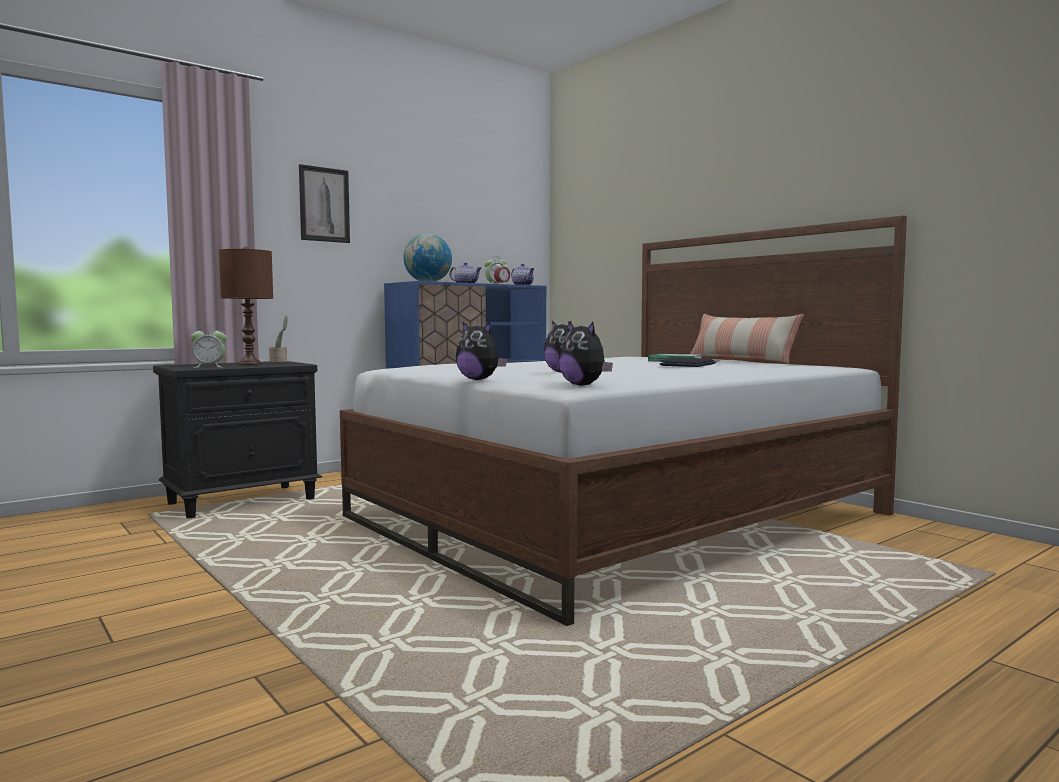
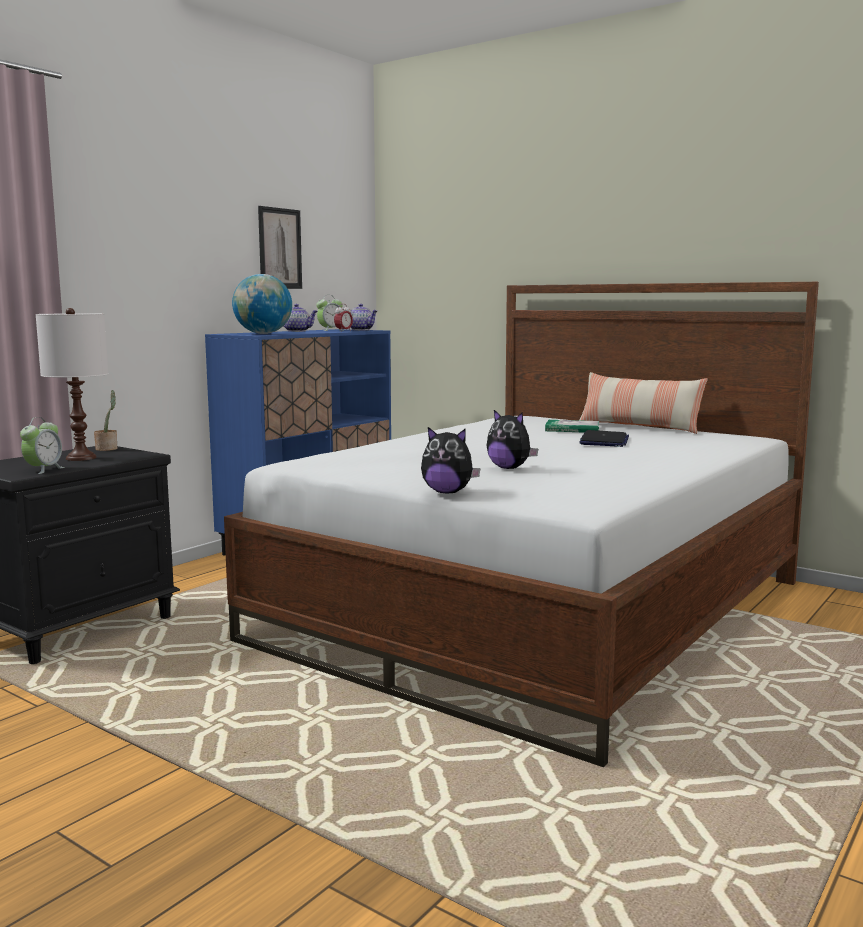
camera: 15 degrees left, 5 degrees up
(209, 367) = (43, 470): alarm clock -> alarm clock turned 45 degrees counterclockwise
(249, 364) = (81, 458): brown table lamp -> white table lamp
(324, 204) = (133, 238): picture -> picture (280, 248)
(583, 385) = (585, 502): plush toy -> none

